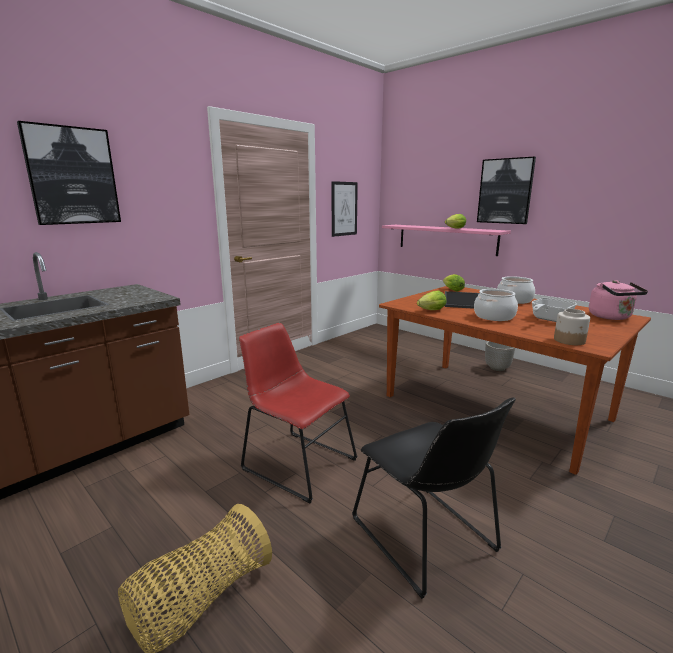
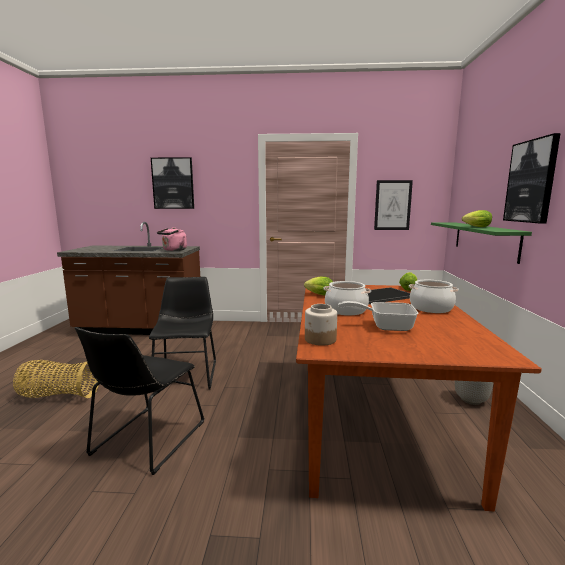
camera: 50 degrees right, 5 degrees down
(296, 462) = (186, 374): red chair -> black chair
(446, 239) = (484, 240): pink shelf -> green shelf
(611, 317) = (473, 348): pink kettle -> pink kettle (173, 250)

